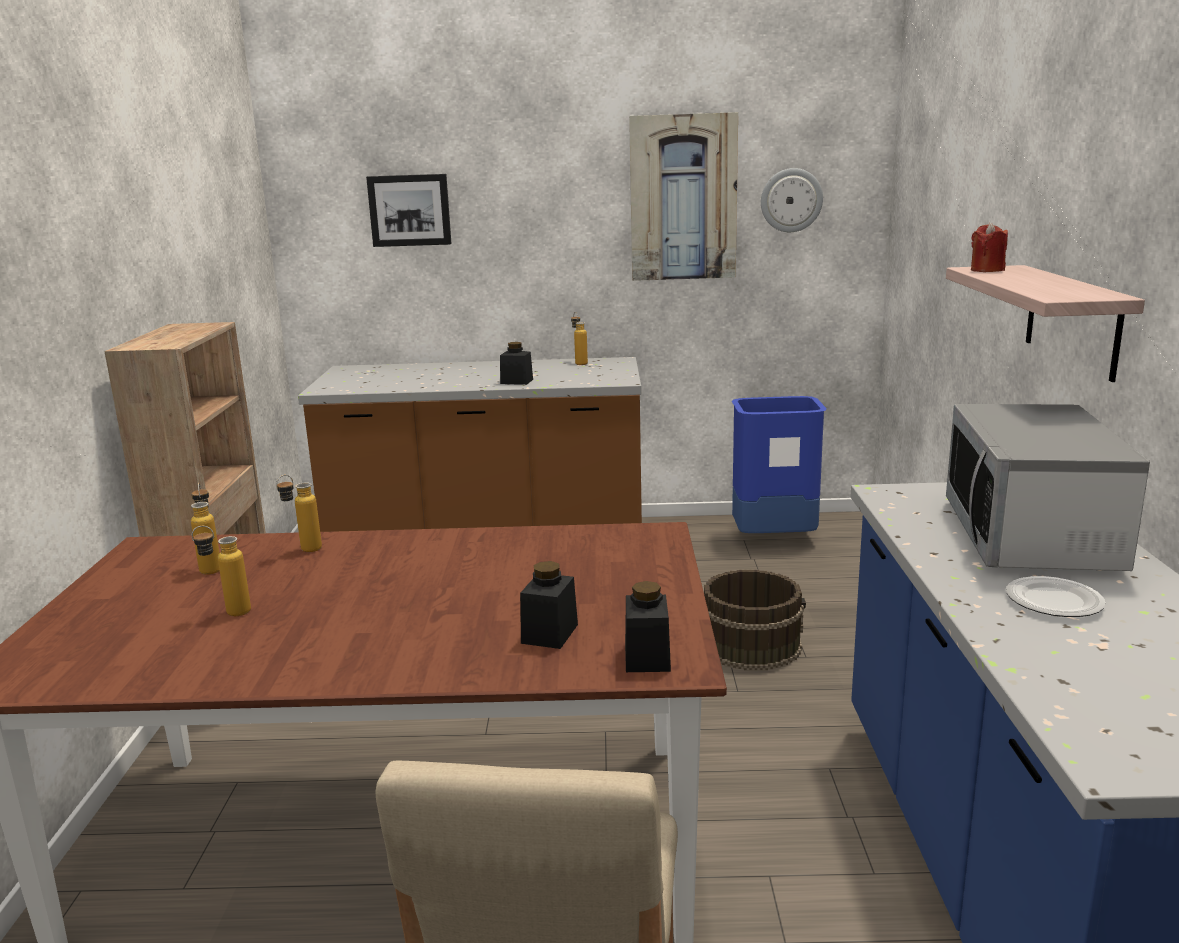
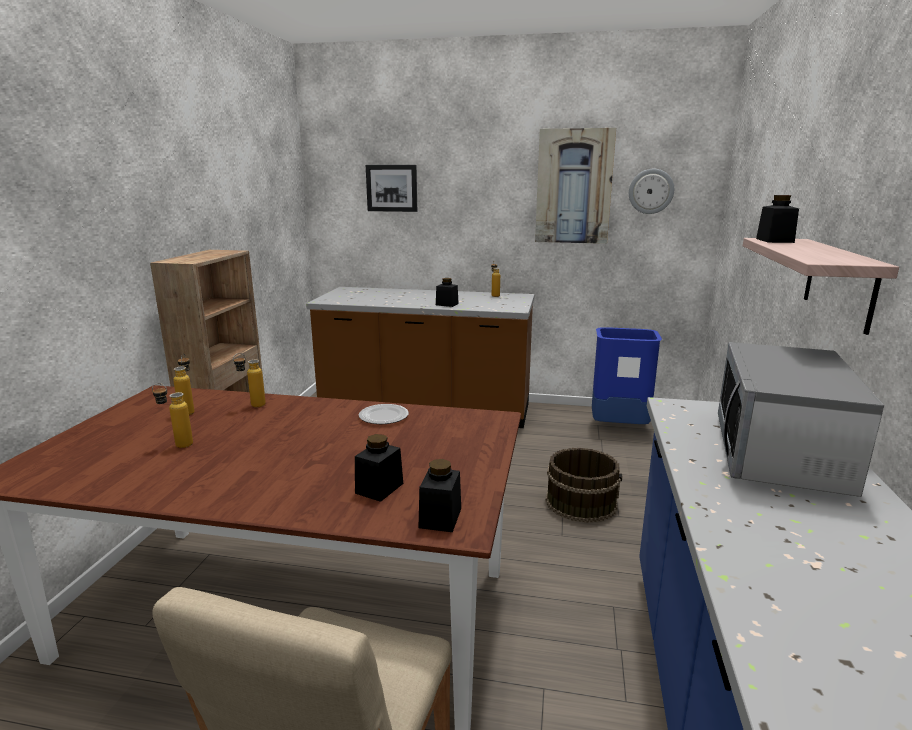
camera: 10 degrees right, 0 degrees up
(987, 270) = (774, 240): red candle -> black jar
(1052, 601) = (781, 516): plate -> plate (383, 417)

